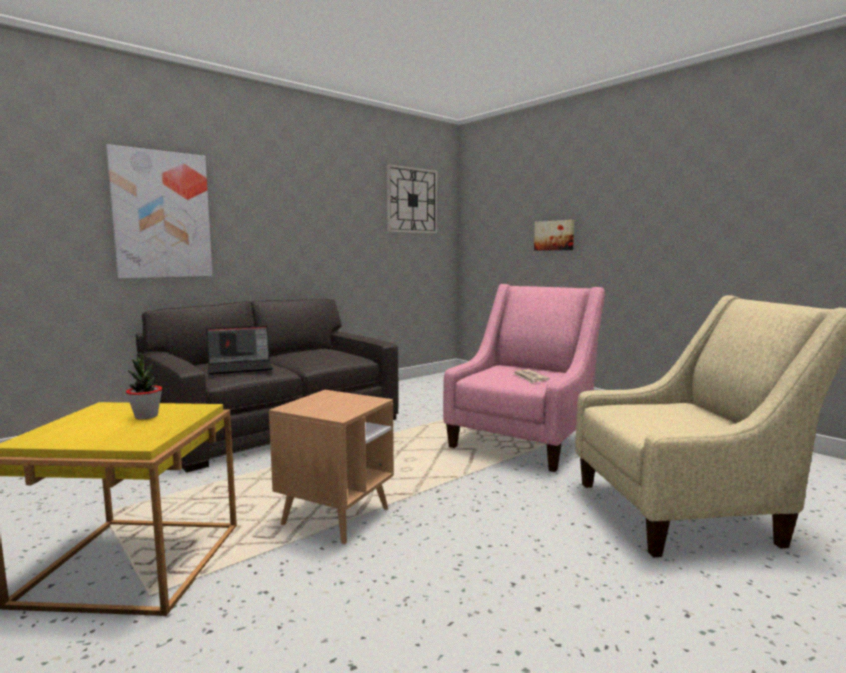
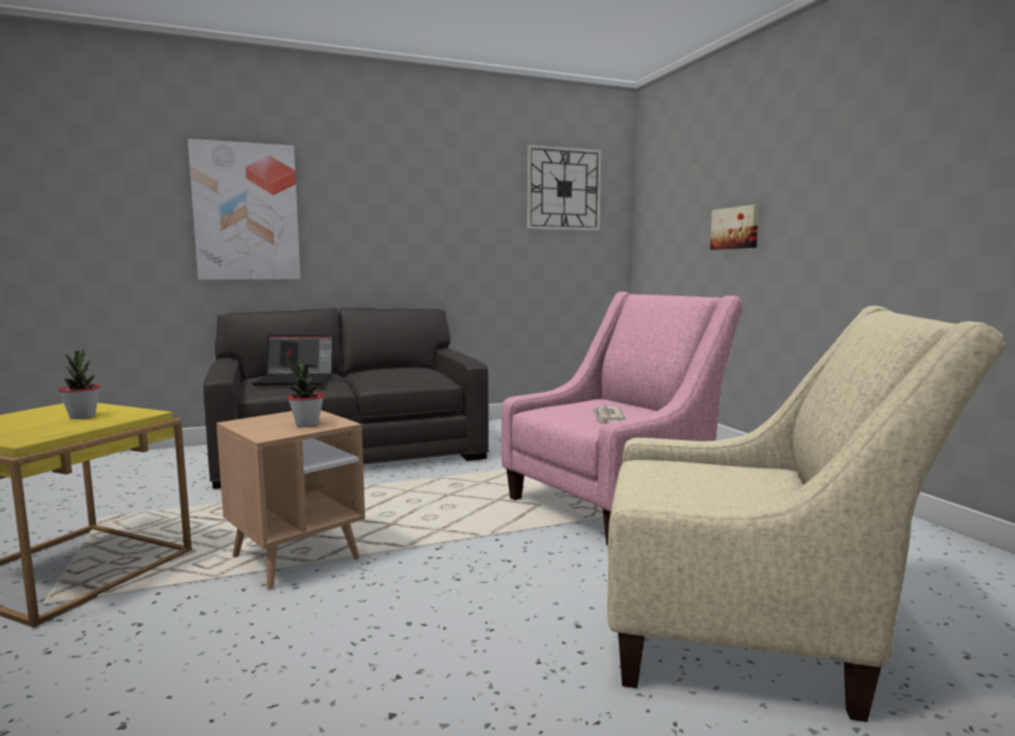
camera: 20 degrees right, 0 degrees up
(352, 404) = (307, 424): none -> potted plant

